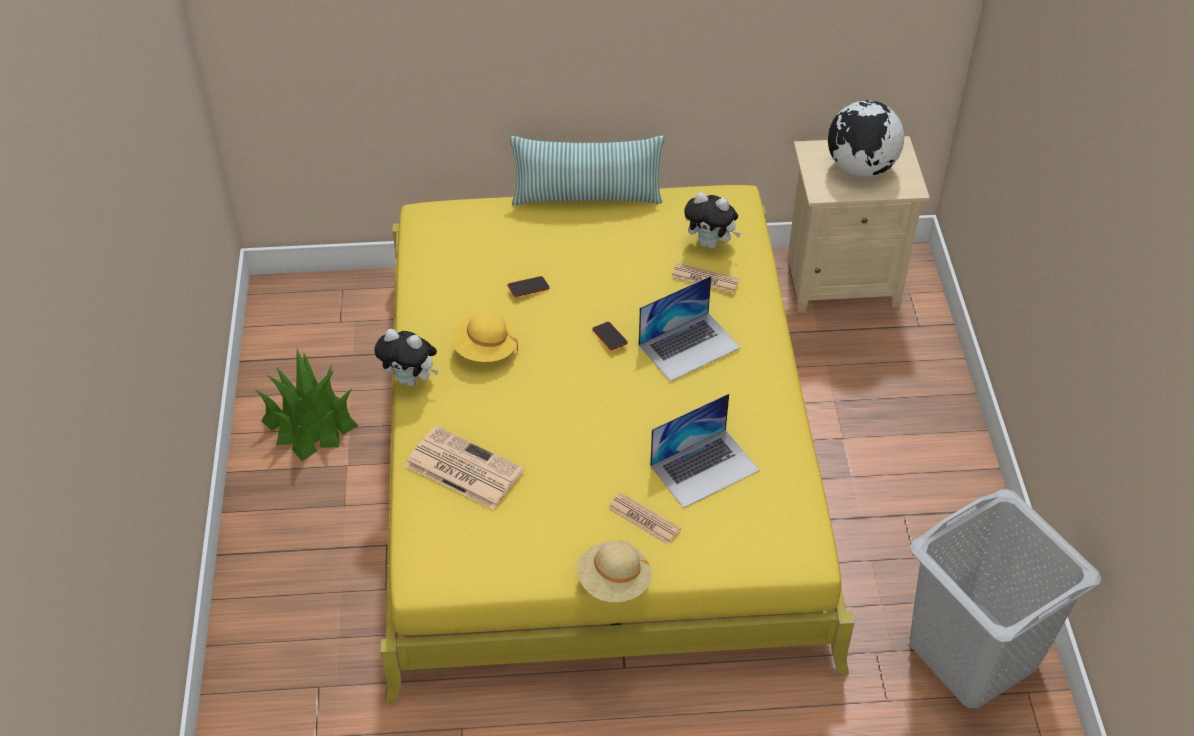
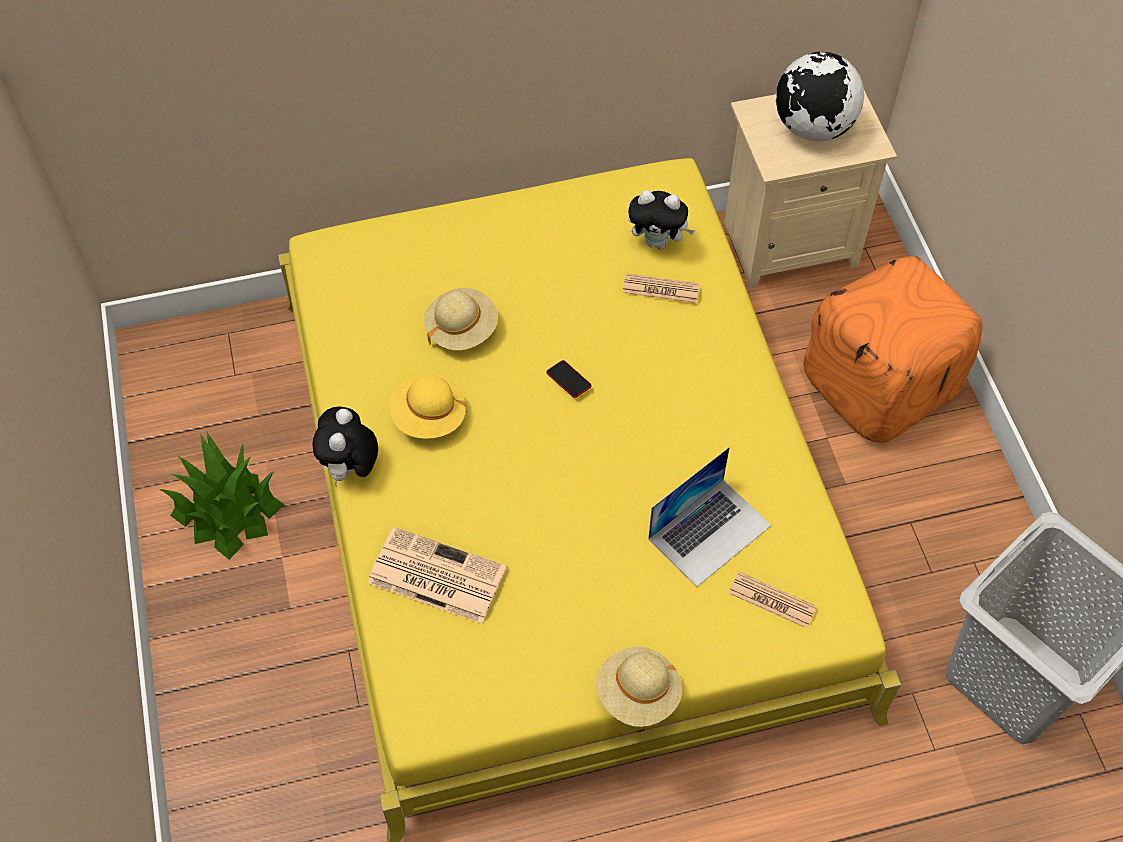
camera: 10 degrees left, 10 degrees up
(411, 380) = (350, 469): plush toy -> plush toy turned 90 degrees clockwise
(528, 288) = (462, 329): phone -> beige hat
(587, 197) = (504, 199): pillow -> none
(644, 519) = (655, 608): newspaper -> newspaper (772, 600)
(689, 346) = (660, 378): laptop -> none
(900, 402) = (881, 384): none -> orange ottoman

